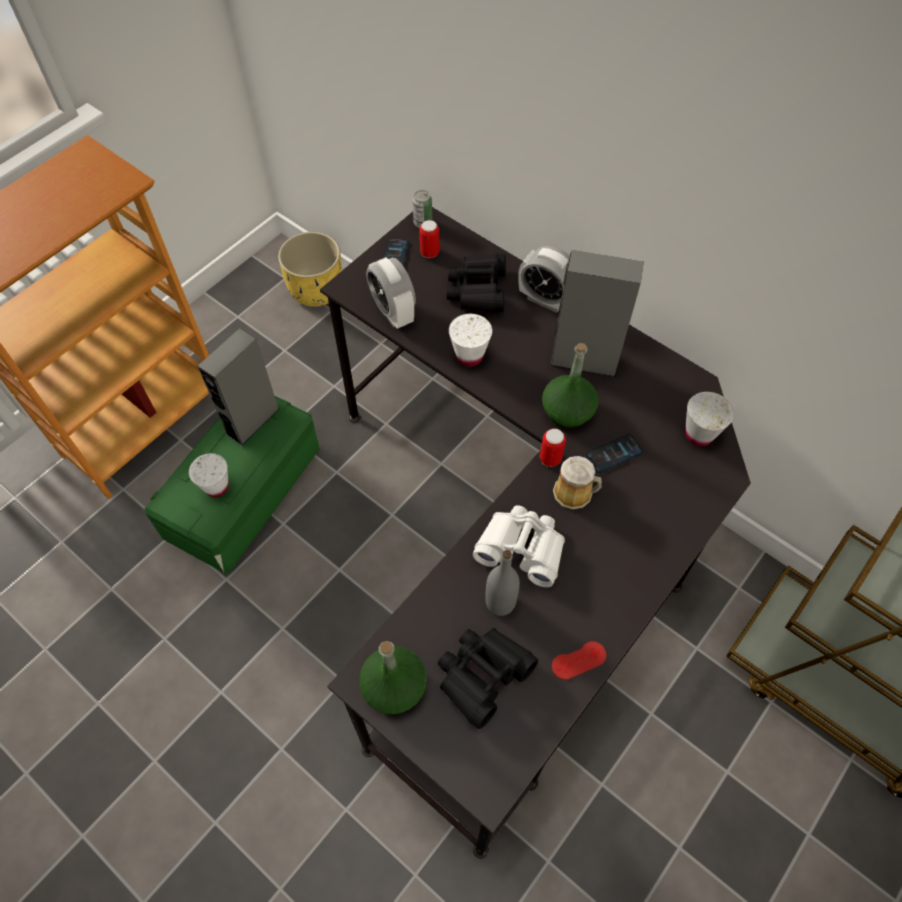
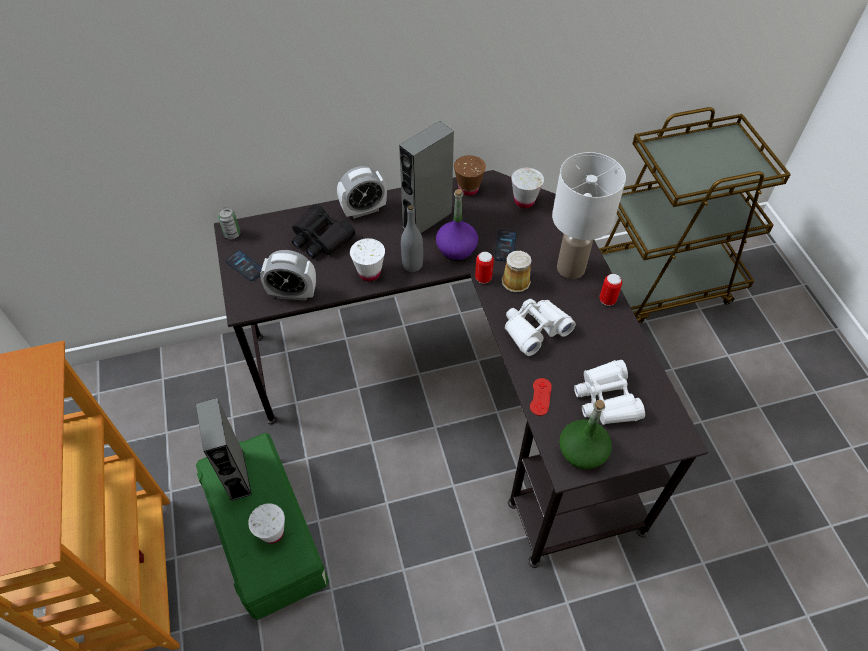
camera: 55 degrees left, 5 degrees down
(317, 290) = (134, 377): yellow planter -> none
(429, 252) = (262, 245): can -> can (607, 300)
(483, 675) = (606, 399): black binoculars -> white binoculars
(500, 602) = (563, 362): grey bottle -> grey bottle (412, 265)
(567, 411) = (456, 249): green bottle -> purple bottle
(578, 660) = (628, 345): red game controller -> red game controller (540, 397)
(642, 538) = (572, 268): none -> white table lamp
(664, 371) = (468, 189): none -> brown cup

